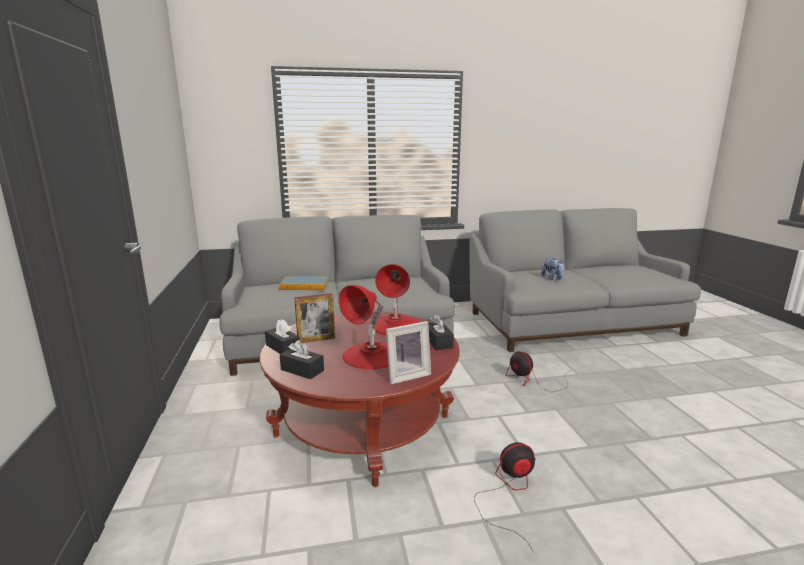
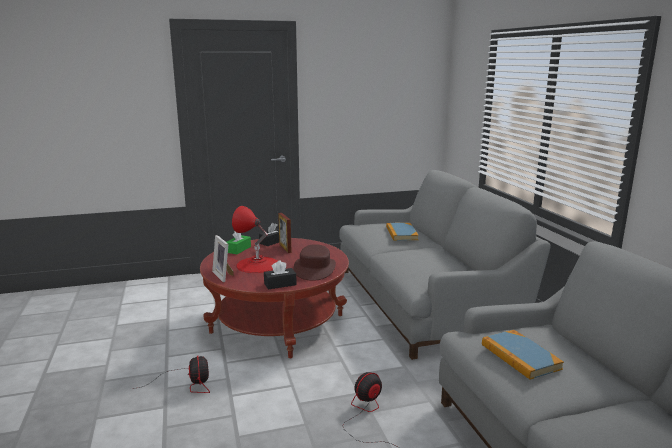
camera: 85 degrees right, 0 degrees up
(302, 370) = (238, 249): black tissue box -> green tissue box
(395, 325) = (315, 269): red table lamp -> brown hat
(552, 278) = (520, 357): plush toy -> book

